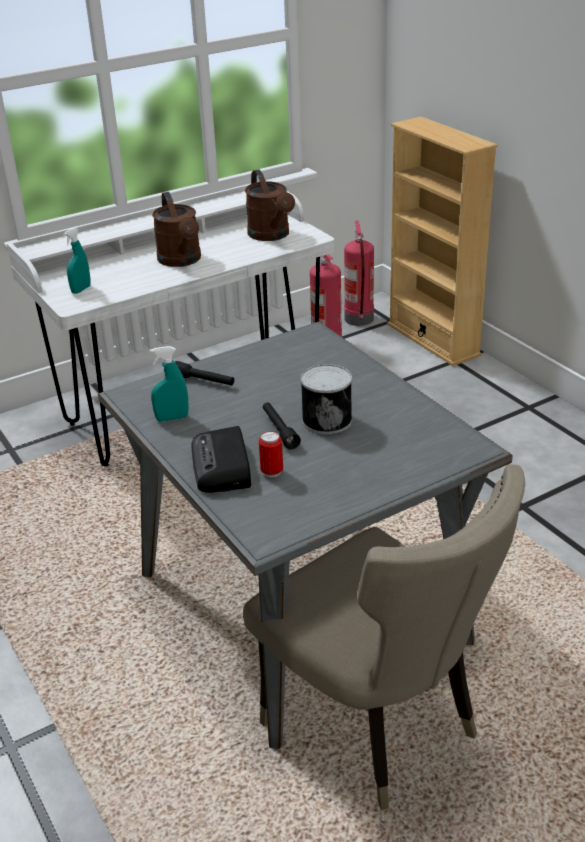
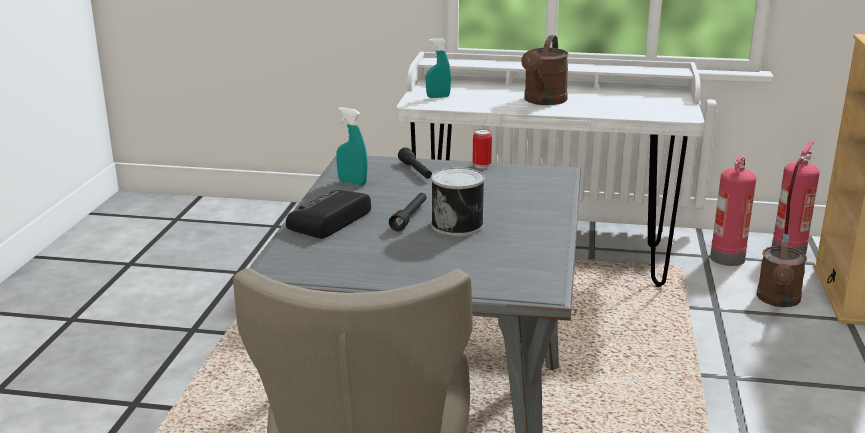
camera: 40 degrees right, 10 degrees down
(271, 236) = (649, 106): brown watering can -> brown watering can (778, 301)
(272, 472) = (355, 237): can -> can (481, 165)

